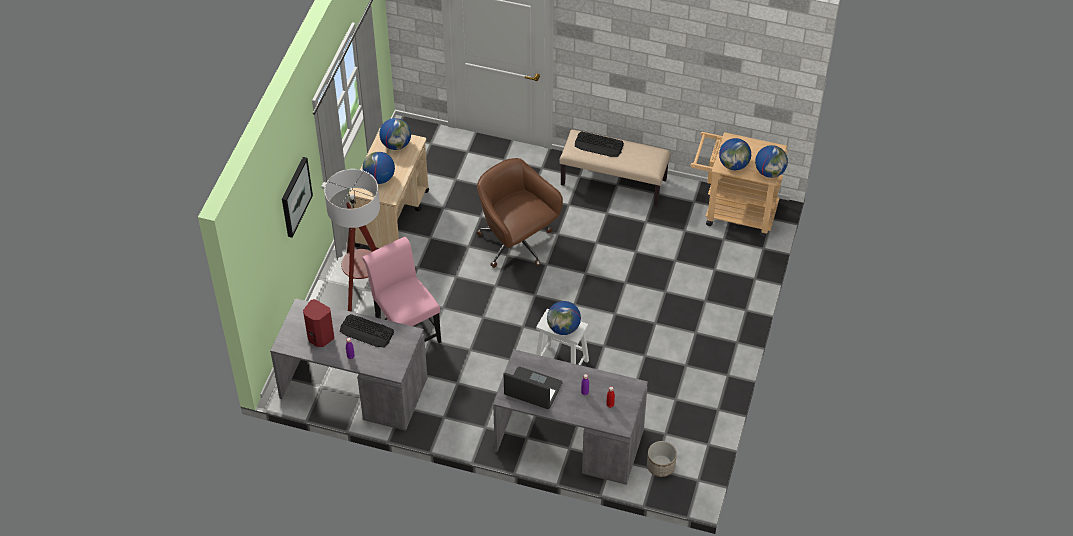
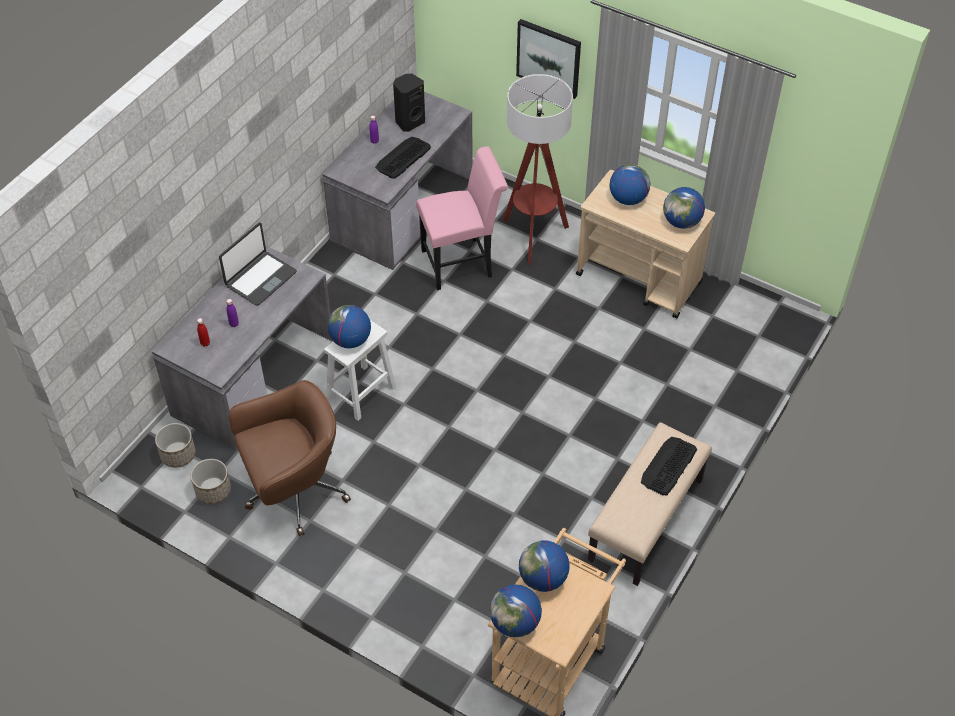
camera: 105 degrees right, 0 degrees up
(320, 338) = (409, 122): red speaker -> black speaker
(516, 244) = (564, 389): brown office chair -> brown office chair (294, 491)
(684, 432) = (213, 490): none -> planter

